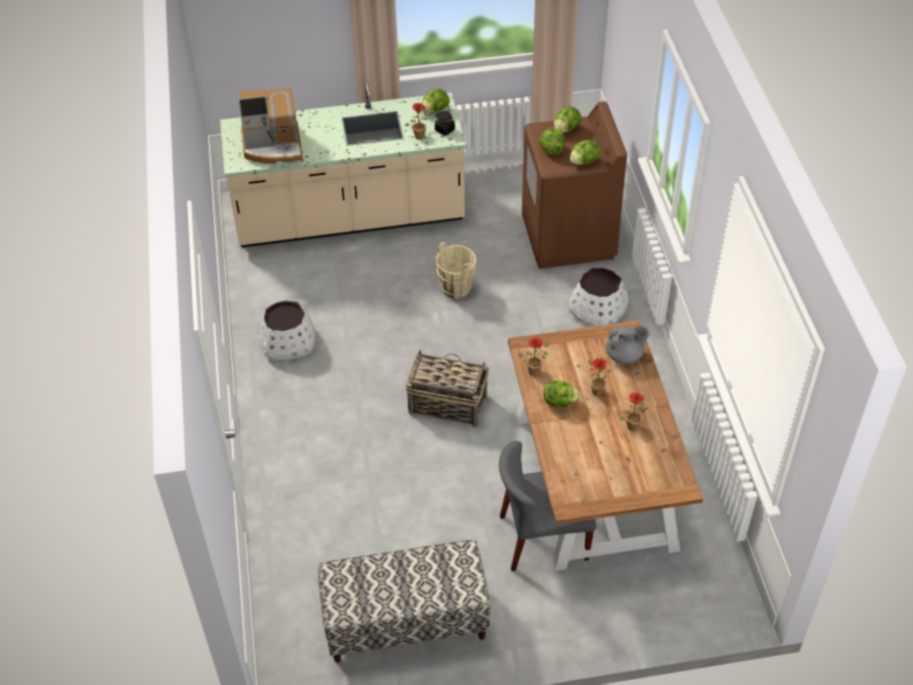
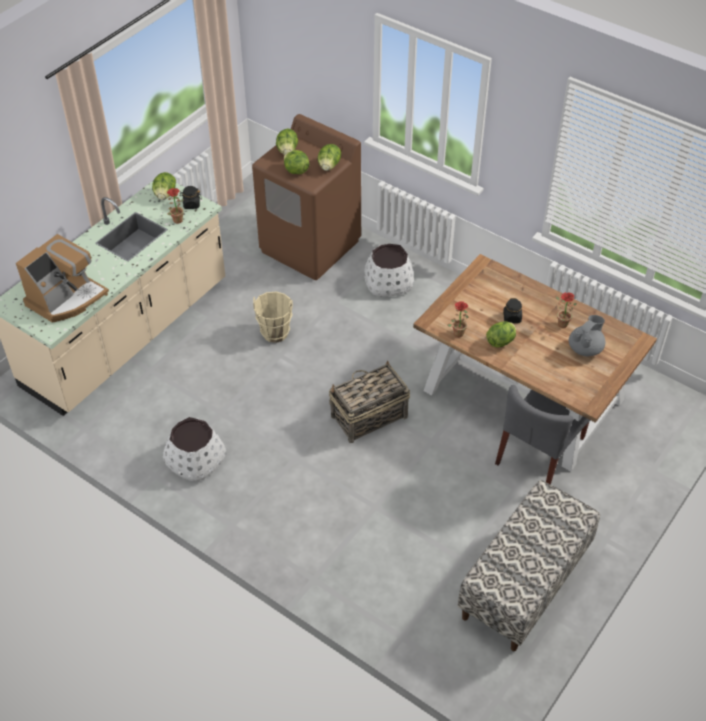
camera: 45 degrees left, 0 degrees up
(595, 390) = (512, 318): potted plant -> black jar
(625, 355) = (501, 282): grey teapot -> grey teapot (585, 348)

